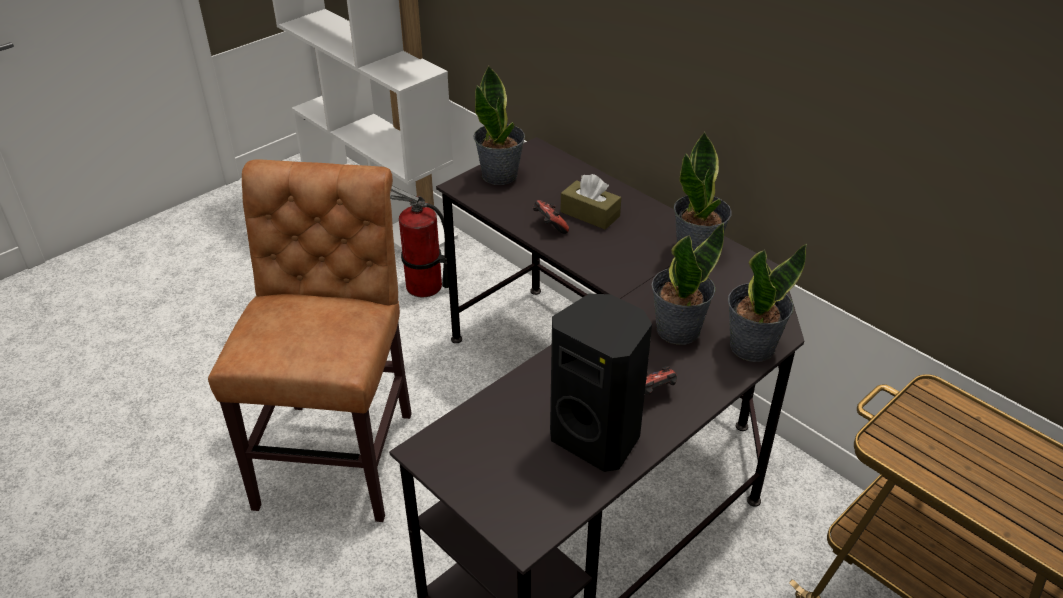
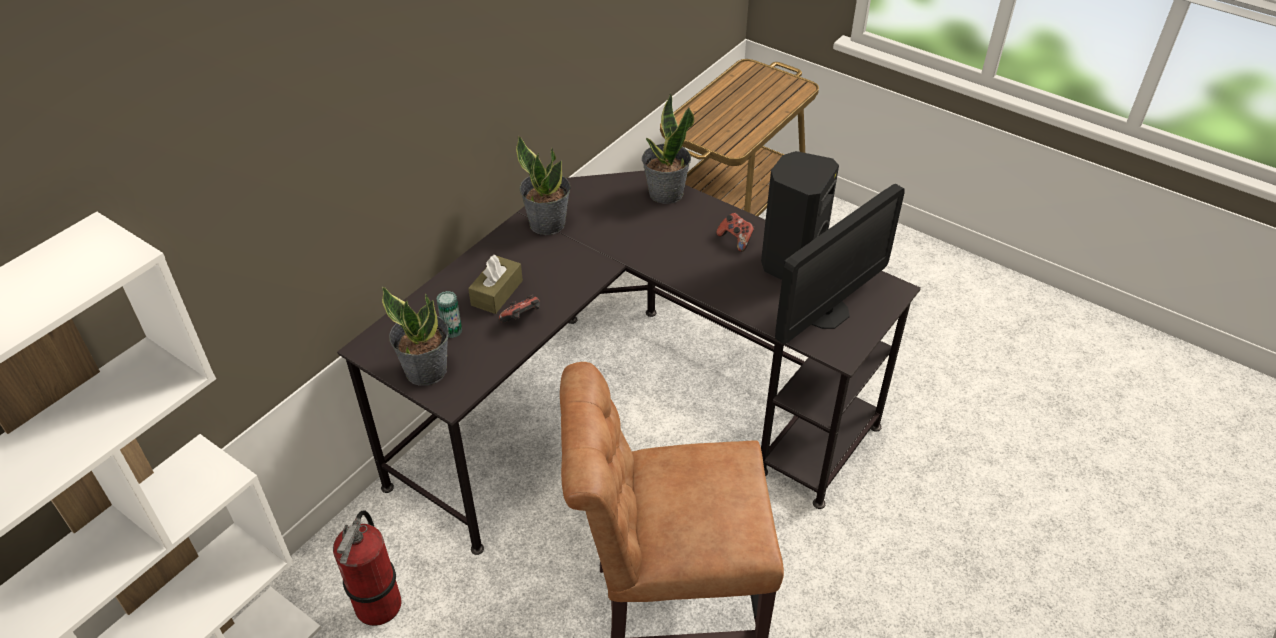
camera: 100 degrees left, 5 degrees up
(498, 452) = (826, 313): none -> monitor
(544, 189) = (452, 331): none -> can
(677, 329) = (657, 230): potted plant -> none

